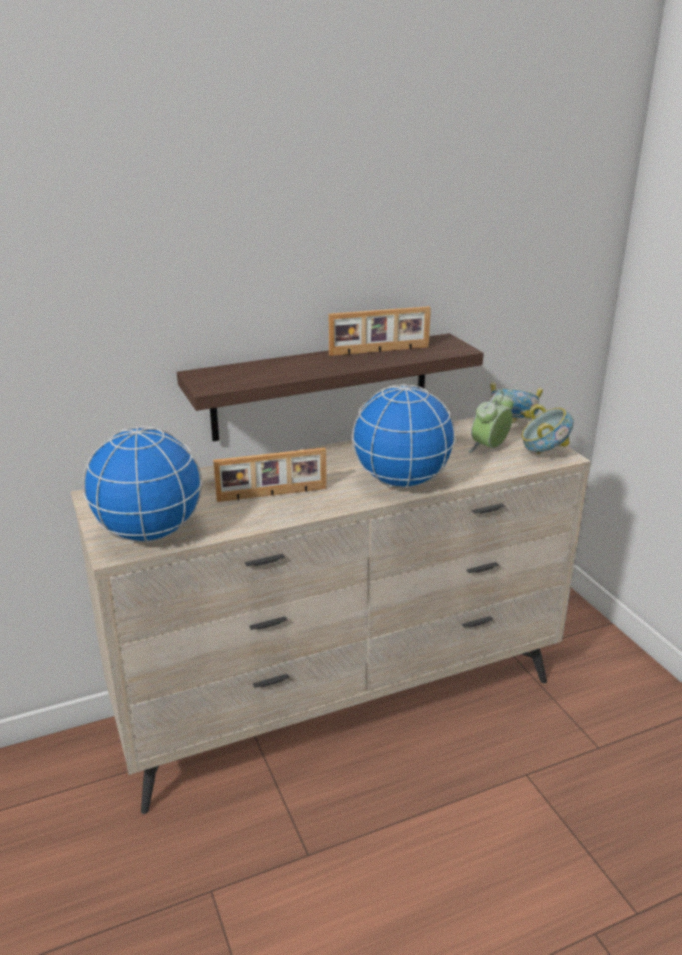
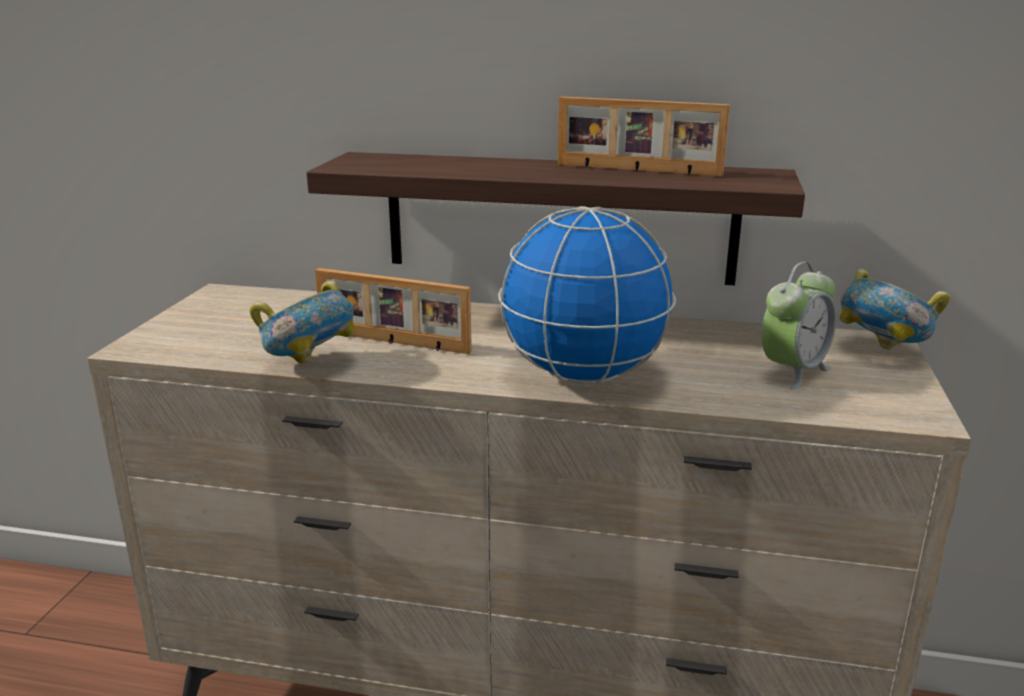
camera: 35 degrees right, 5 degrees down
(150, 533) = (199, 341): globe -> none
(489, 448) = (793, 371): alarm clock -> alarm clock turned 150 degrees clockwise
(543, 453) = (885, 402): bowl -> bowl (311, 365)

